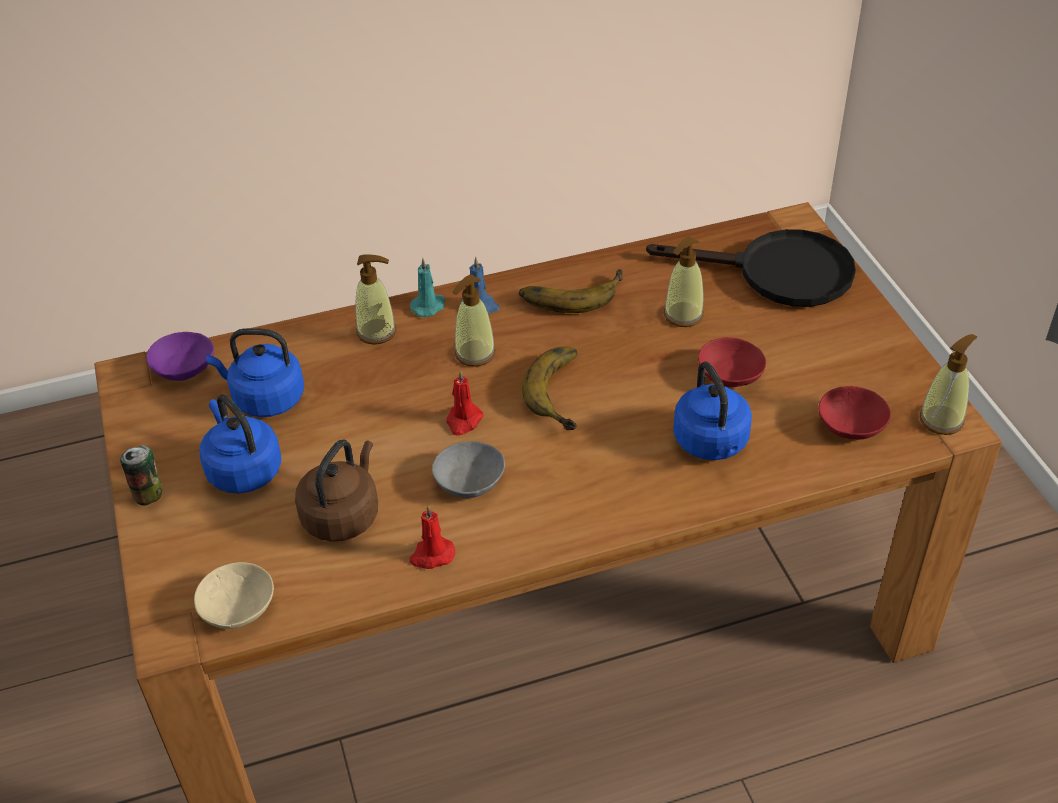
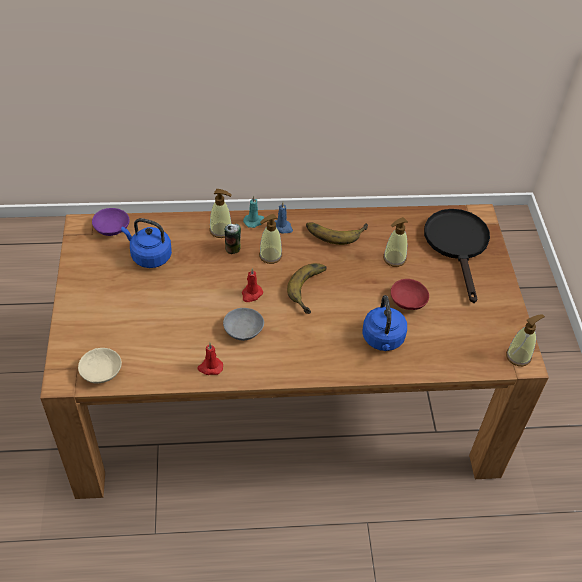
camera: 10 degrees right, 5 degrees up
(148, 494) = (73, 297): can -> can (233, 248)
(243, 469) = (126, 294): blue kettle -> none
(343, 515) = (170, 333): brown kettle -> none
(778, 273) = (458, 245): black frying pan -> black frying pan turned 120 degrees counterclockwise
(850, 427) = (465, 348): red bowl -> none

